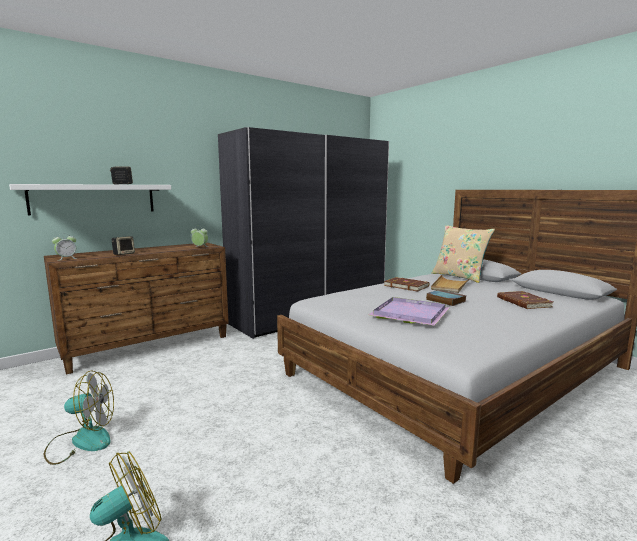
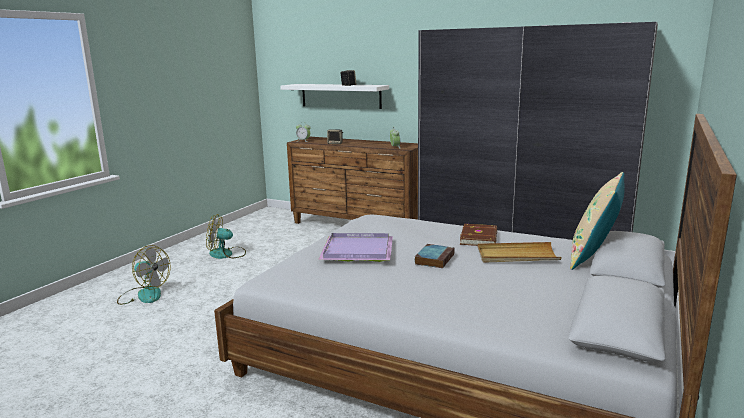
camera: 65 degrees right, 5 degrees up
(81, 441) = (226, 254): fan -> fan turned 120 degrees clockwise
(523, 302) = (489, 298): brown book -> none

